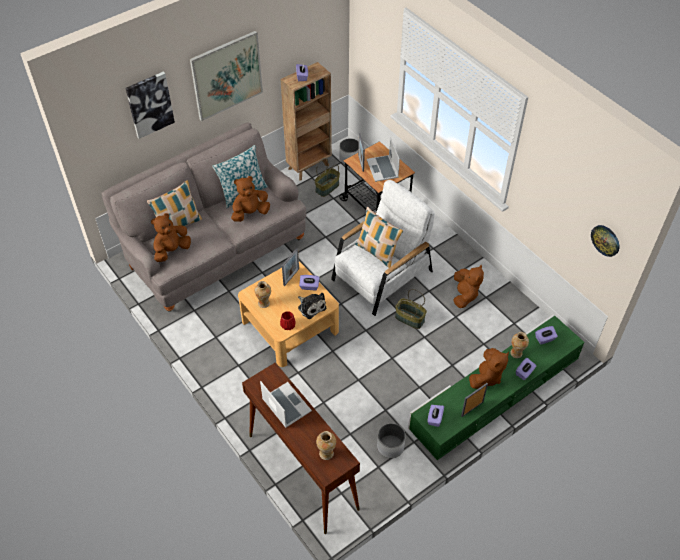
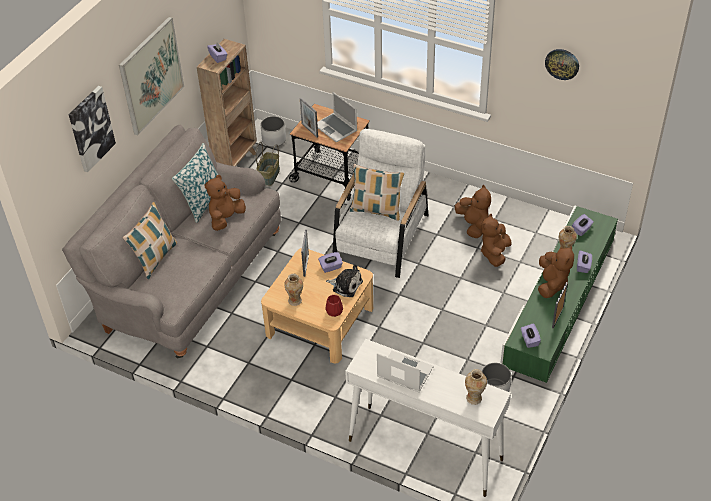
camera: 25 degrees left, 5 degrees down
(171, 250) = (166, 285): brown plush toy -> brown plush toy (495, 253)
(302, 471) = (424, 450): brown console table -> white console table
(409, 319) = (435, 267): basket -> none
(605, 240) = (616, 103): wall clock -> wall clock (562, 64)

